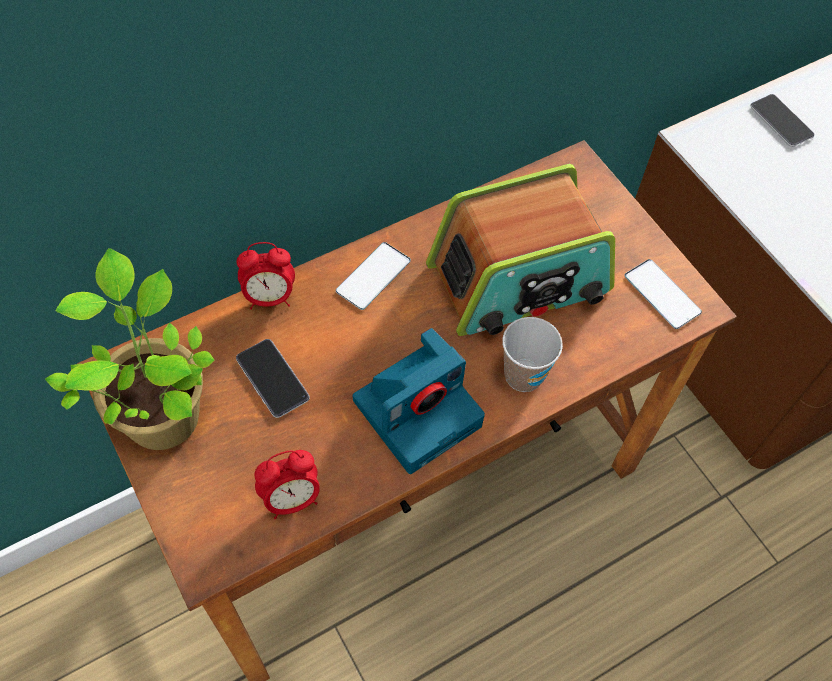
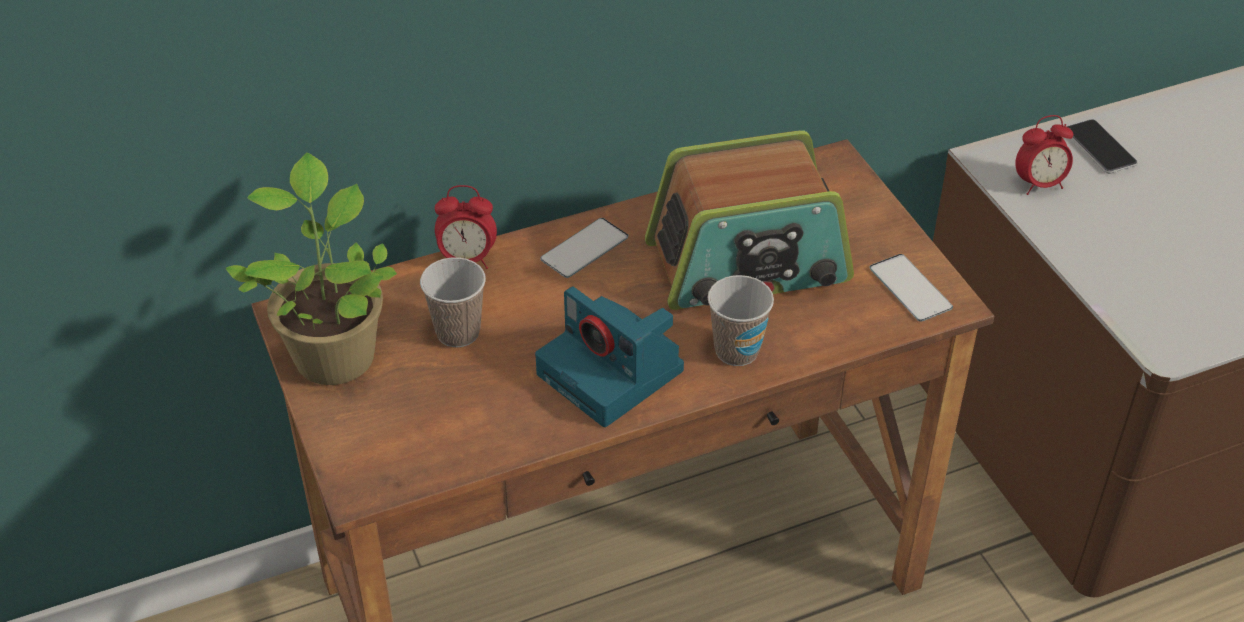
camera: 10 degrees right, 15 degrees down
(272, 379) = (458, 332): phone -> cup
(291, 499) = (461, 440): alarm clock -> alarm clock (1039, 184)
(418, 410) = (613, 373): camera -> camera turned 75 degrees clockwise

